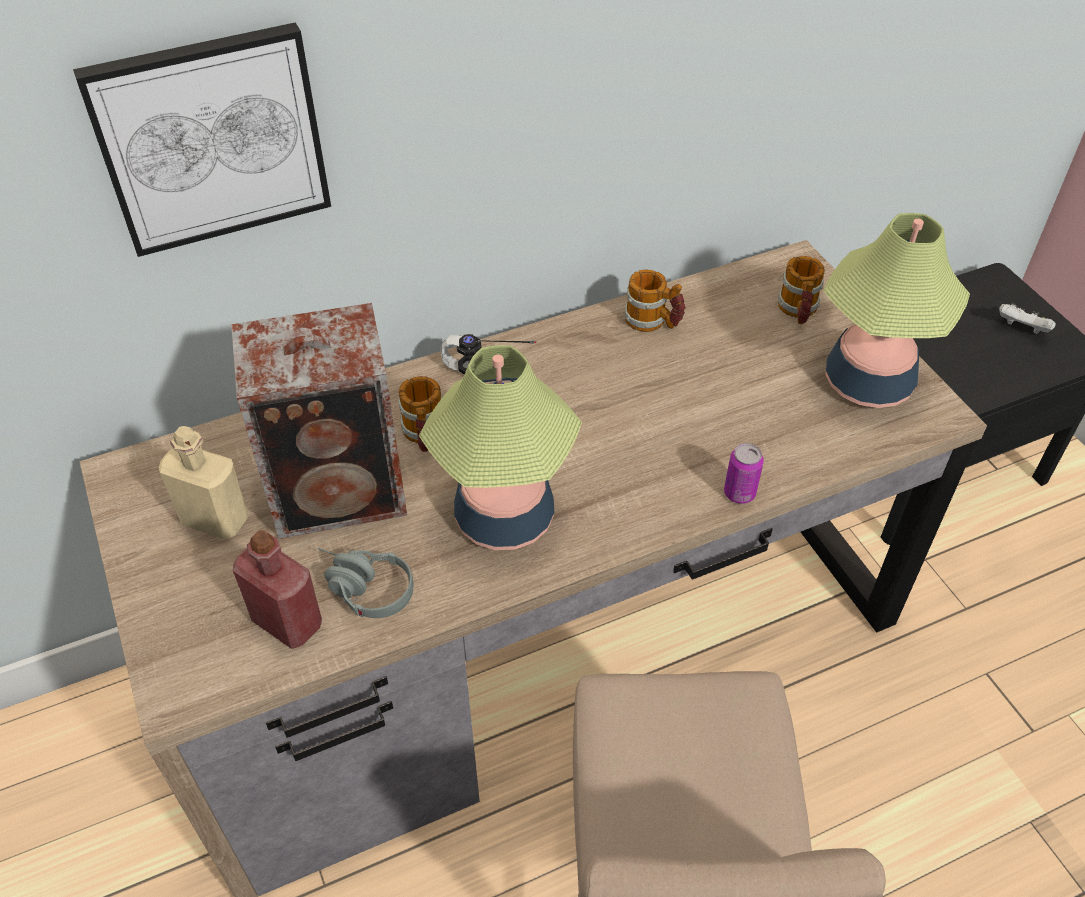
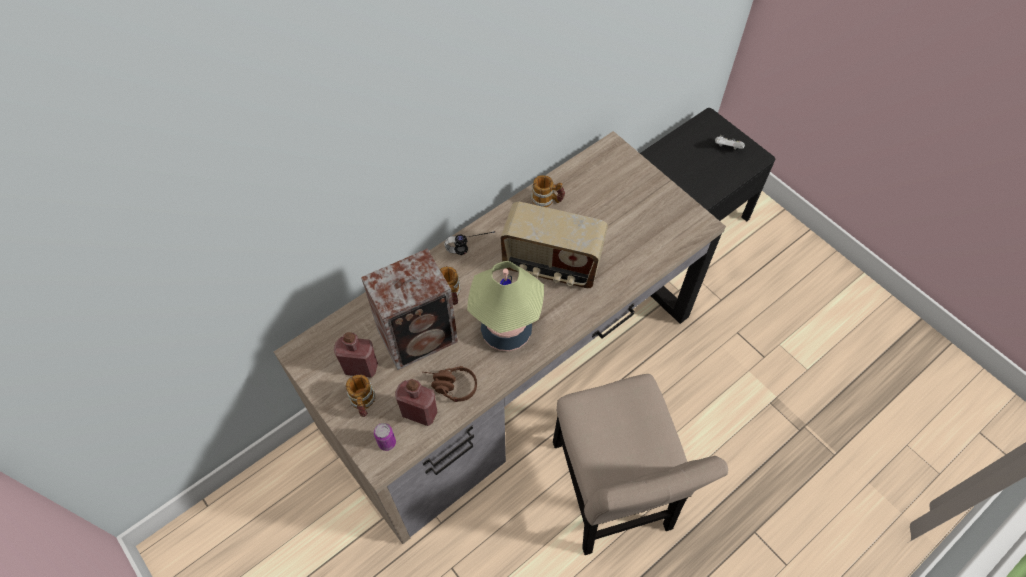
camera: 15 degrees left, 10 degrees up
(211, 139) = (330, 186): picture -> none
(215, 520) = (361, 367): beige bottle -> red bottle
(361, 588) = (449, 386): grey headphones -> brown headphones
(626, 425) = (551, 266): none -> radio
(739, 493) = (617, 291): can -> can (387, 442)
(798, 311) = (619, 178): mug -> mug (363, 403)
(868, 381) = (664, 213): table lamp -> none

